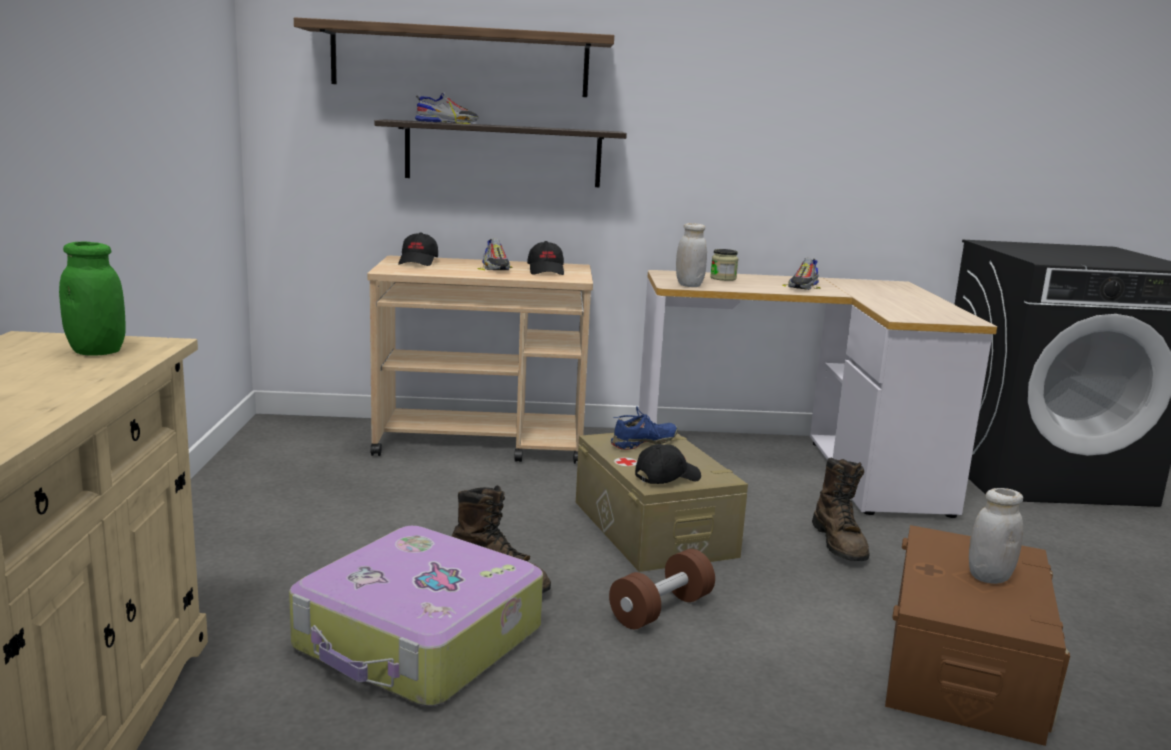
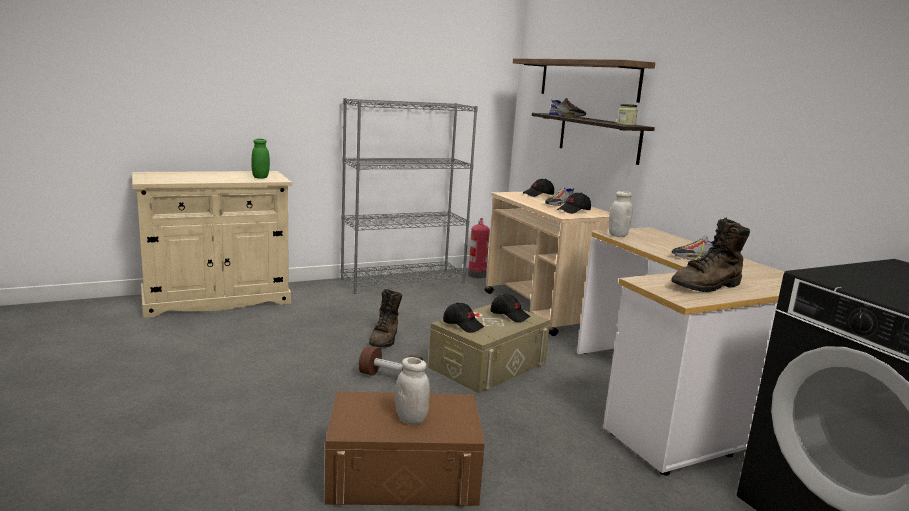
camera: 65 degrees right, 0 degrees up
(228, 501) = (403, 281): none -> grey bookcase
(279, 441) = (476, 275): none -> fire extinguisher
(419, 641) = (317, 334): suitcase -> none
(644, 443) = (509, 315): blue shoe -> black cap
(723, 278) = (667, 241): jar -> jar (626, 124)
(840, 543) = (541, 425): brown boot -> brown boot (707, 286)

